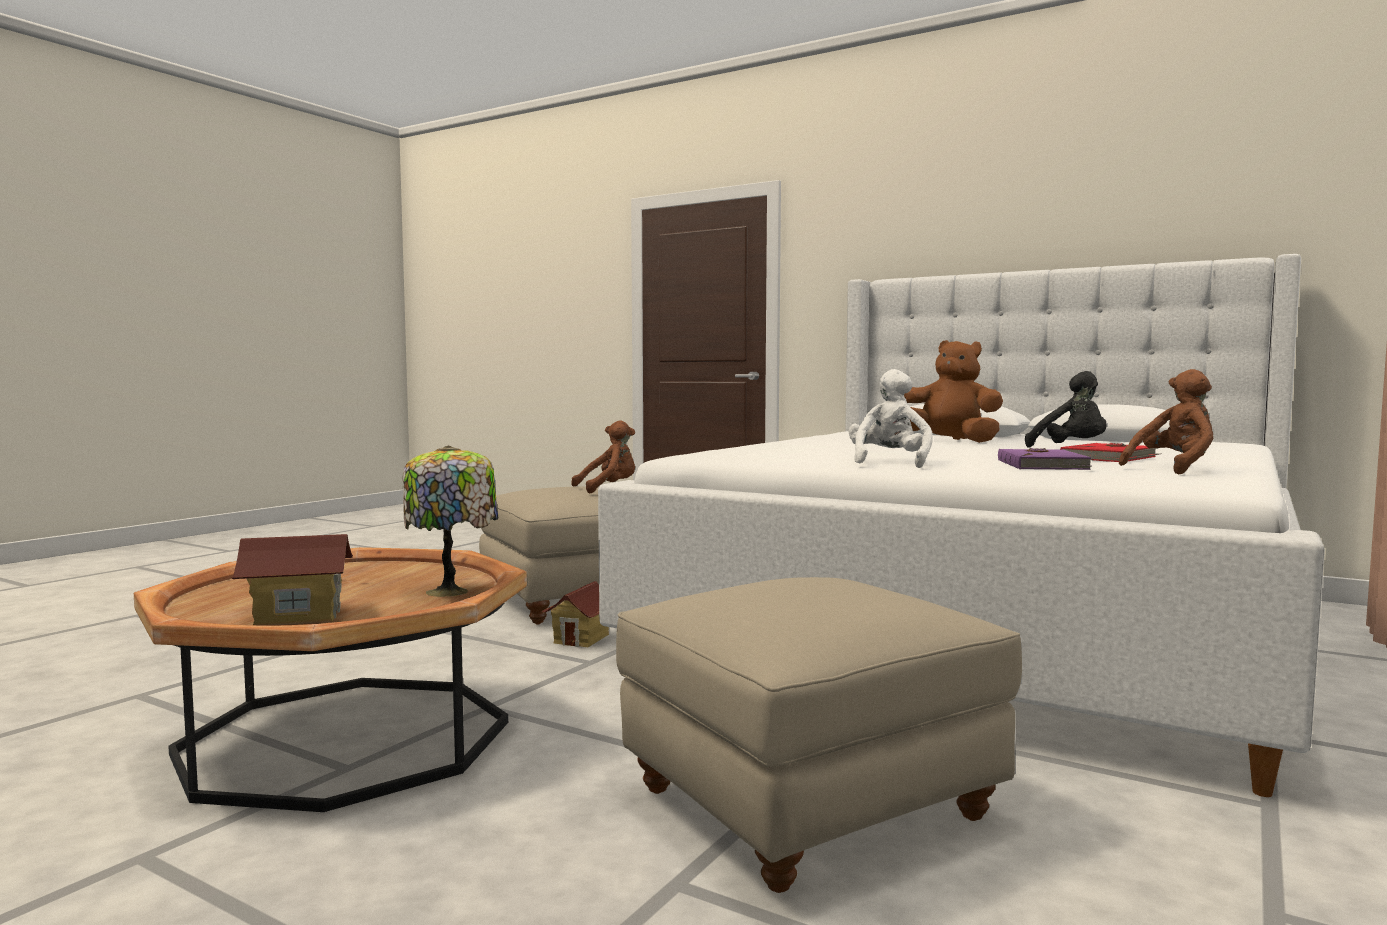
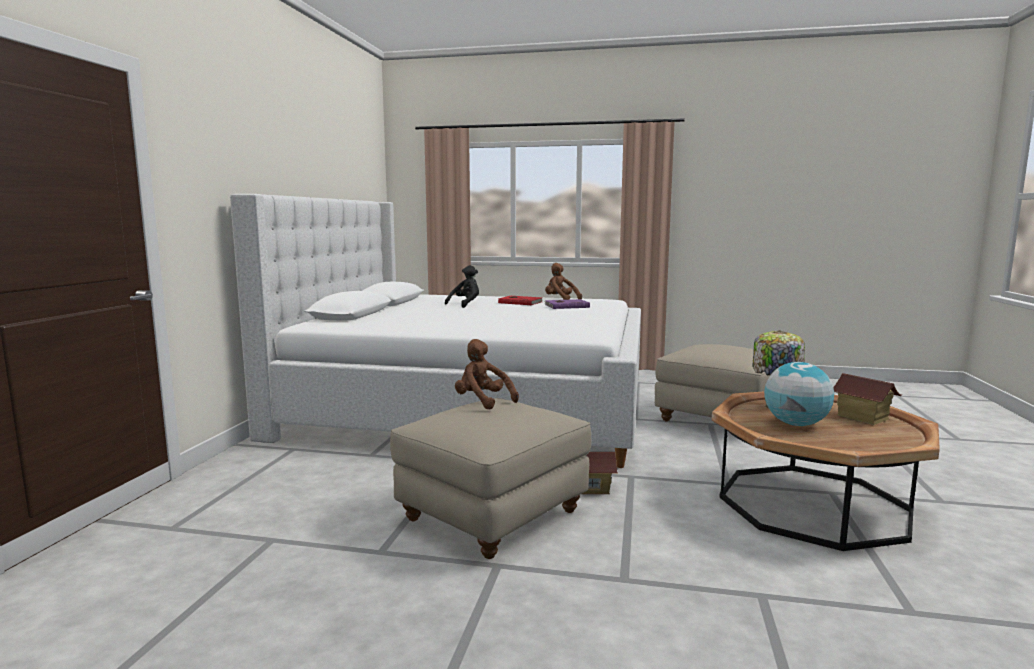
camera: 110 degrees left, 5 degrees up
(367, 581) = (796, 424): none -> globe
(889, 463) = (587, 316): white plush toy -> none
(949, 441) = (432, 313): brown plush toy -> none

